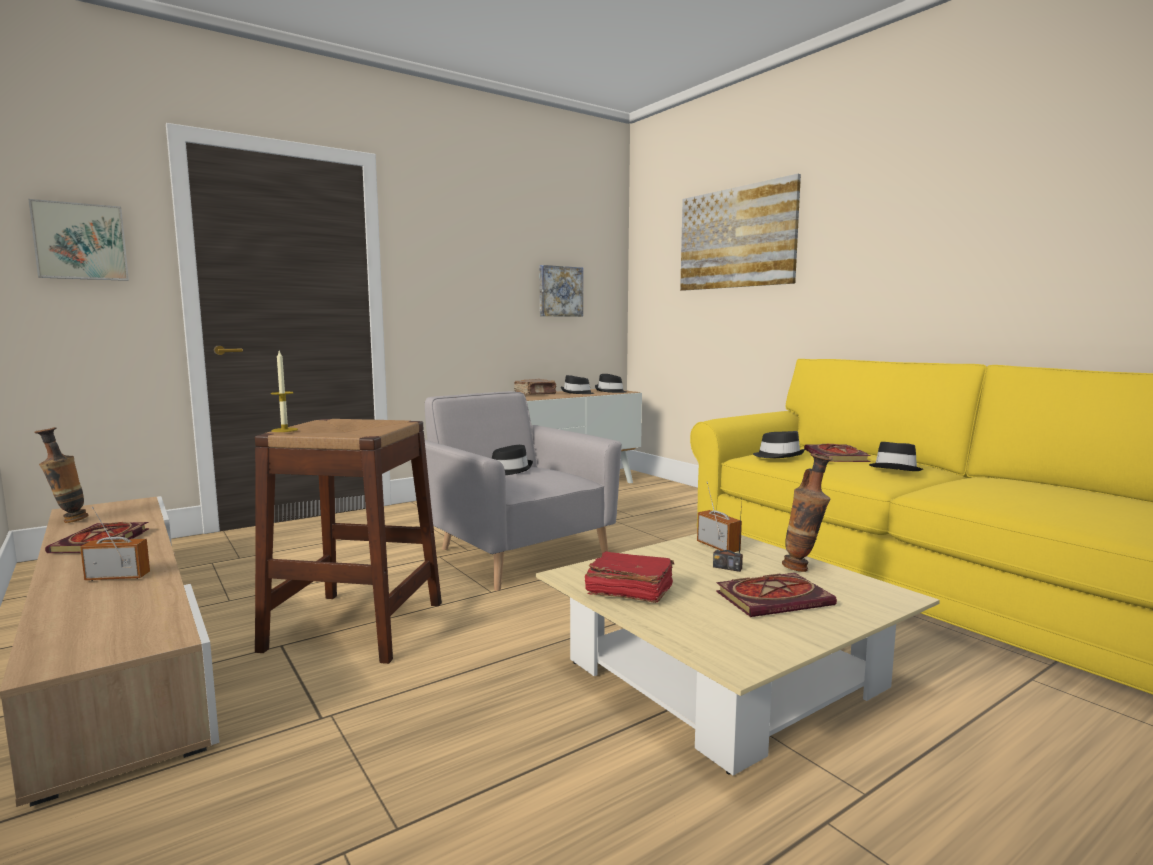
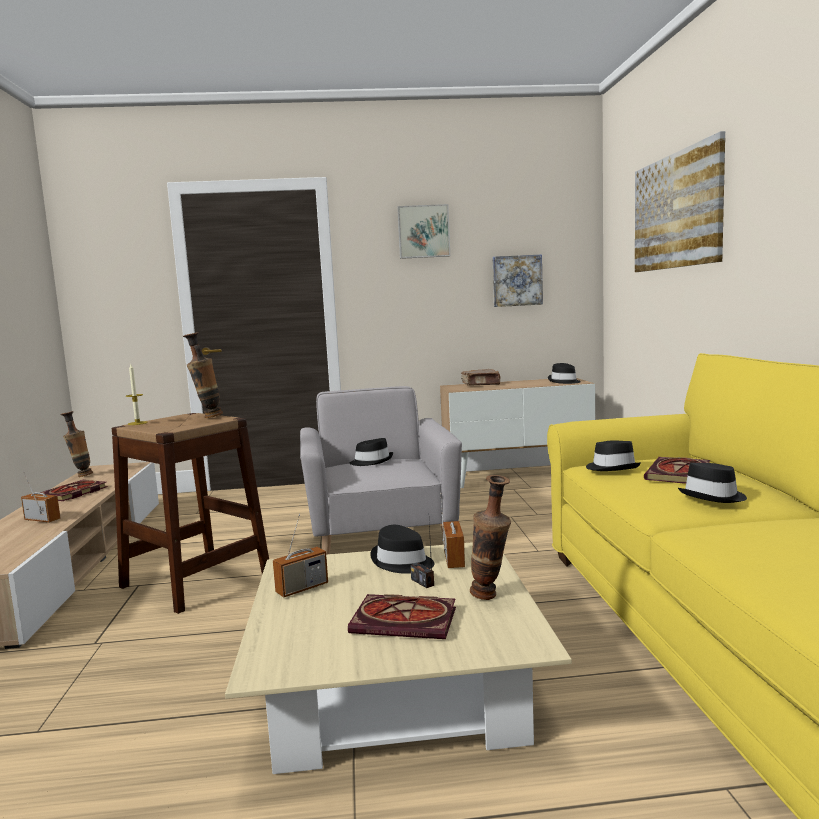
camera: 30 degrees right, 0 degrees up
(80, 242) = (116, 277): picture -> picture (423, 232)
(367, 421) = (207, 417): none -> vase
(577, 393) = (524, 383): black hat -> black hat (402, 562)
(628, 591) = (302, 588): red book -> radio

